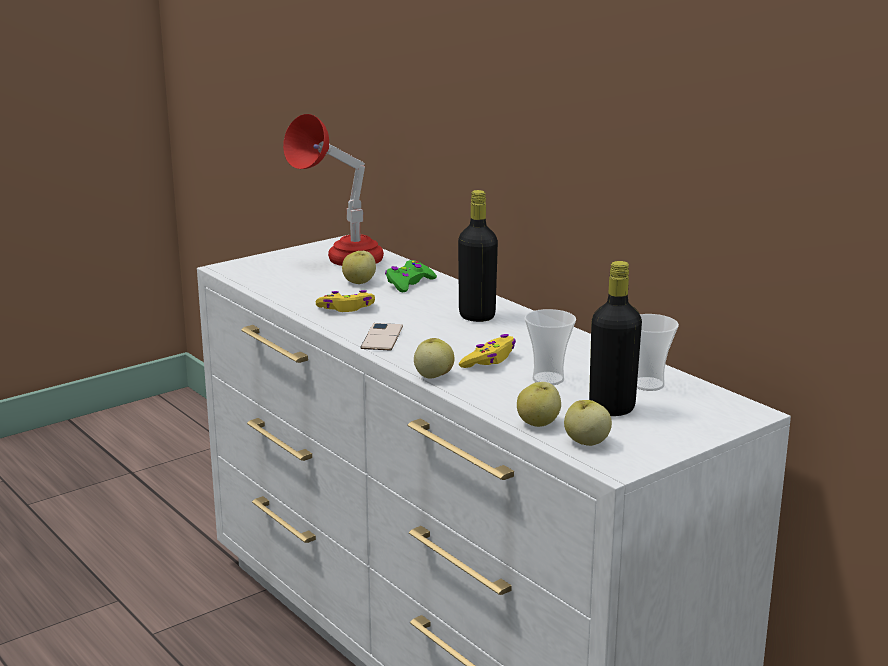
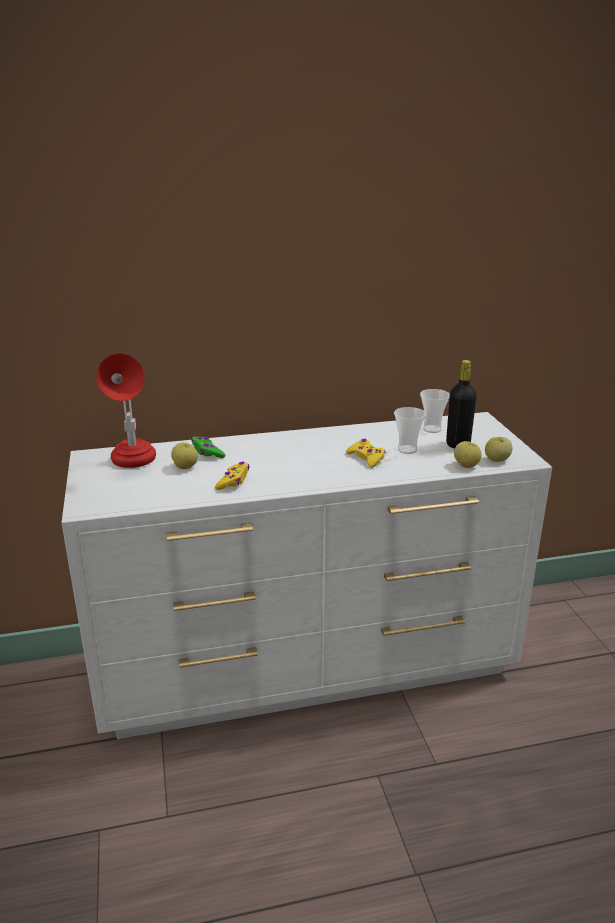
camera: 65 degrees left, 5 degrees up
(382, 337) = (300, 480): phone -> none
(433, 376) = (379, 478): apple -> none
(477, 316) = (291, 446): black bottle -> none

